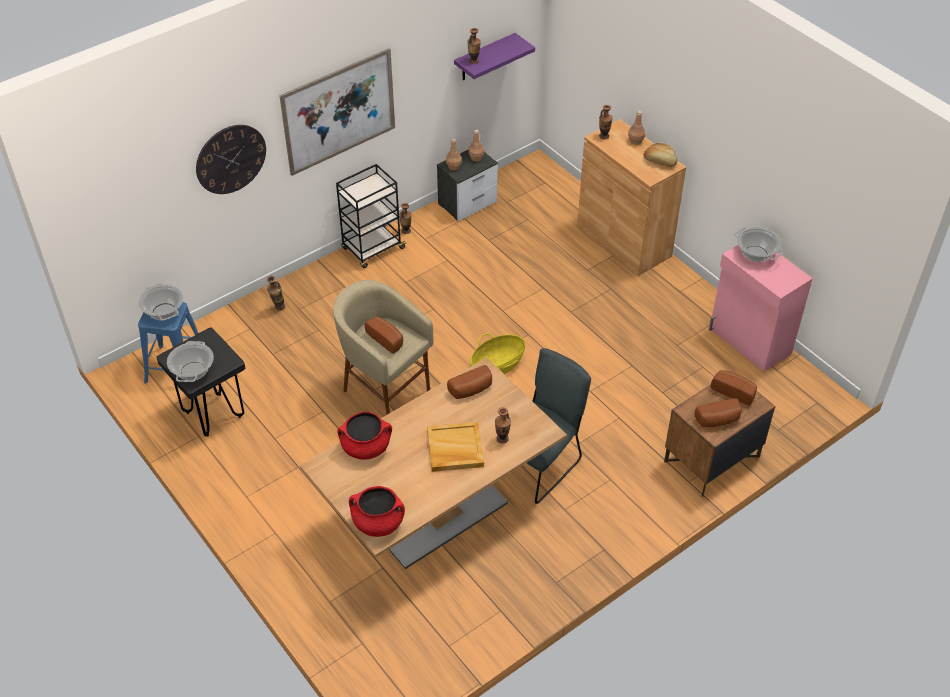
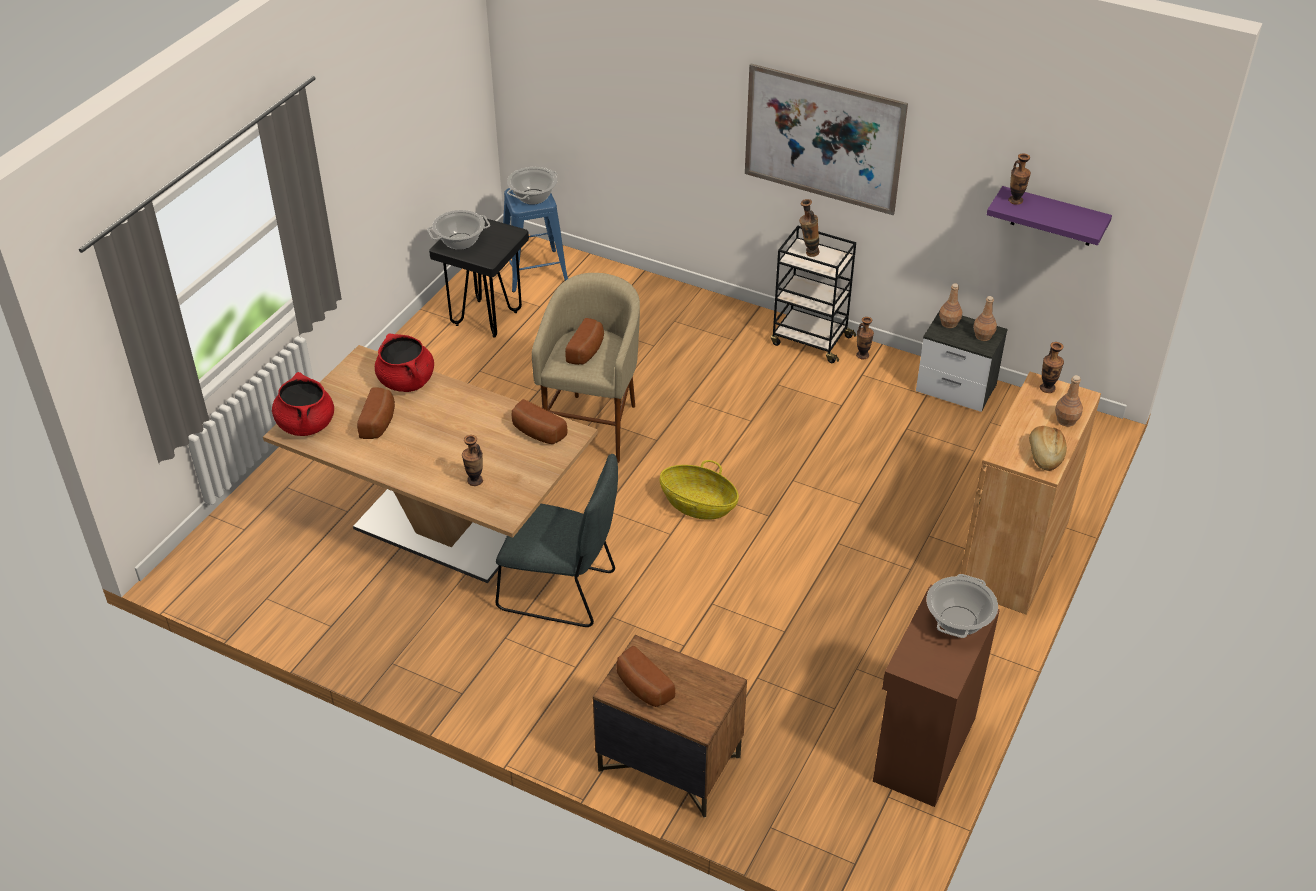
camera: 65 degrees right, 5 degrees down
(231, 159) = (679, 99): wall clock -> none
(278, 309) = (662, 306): vase -> vase (807, 253)
(454, 449) = (439, 447): beige tray -> none
(734, 391) = (707, 691): bread -> bread (380, 422)
(749, 341) = (922, 749): pink cabinet -> brown cabinet

